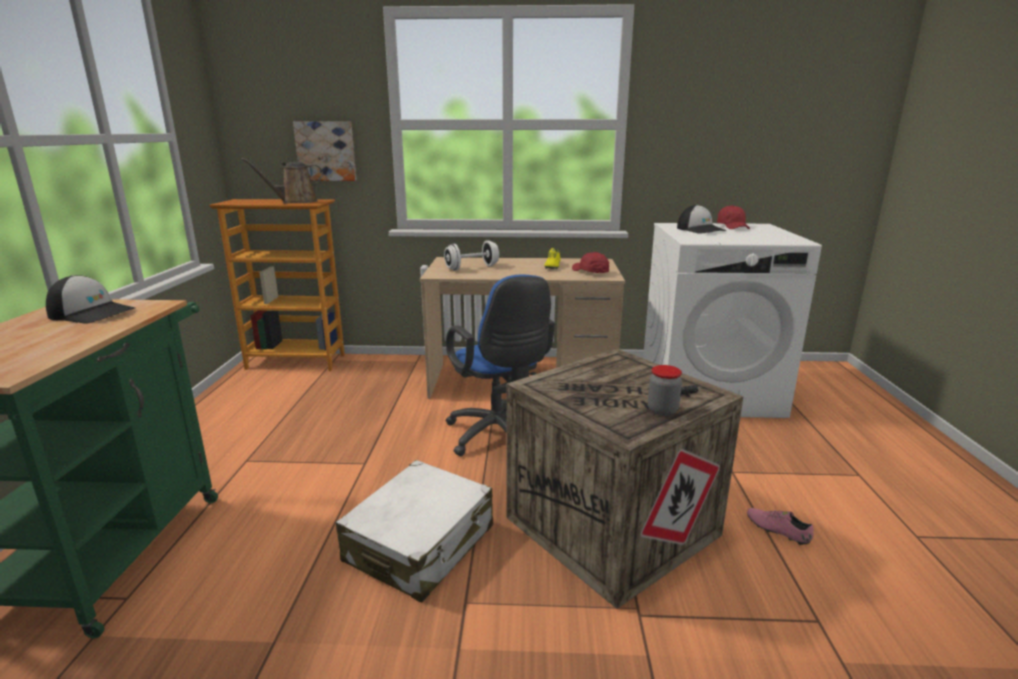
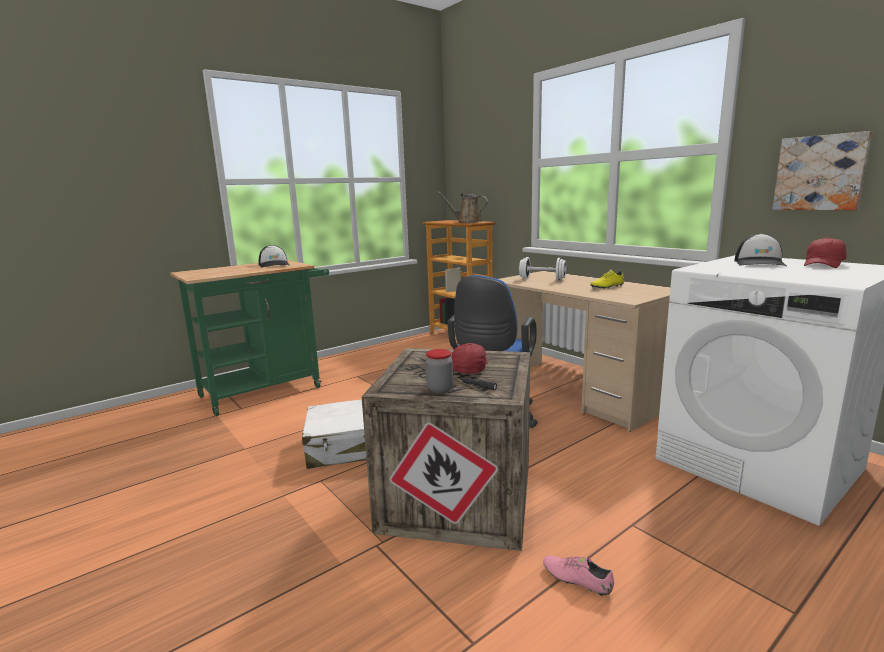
camera: 50 degrees right, 5 degrees down
(326, 151) = (495, 186): picture -> picture (820, 173)
(590, 272) = (625, 295): red cap -> red cap (470, 368)
(777, 531) = (576, 580): pink shoe -> pink shoe turned 60 degrees counterclockwise

